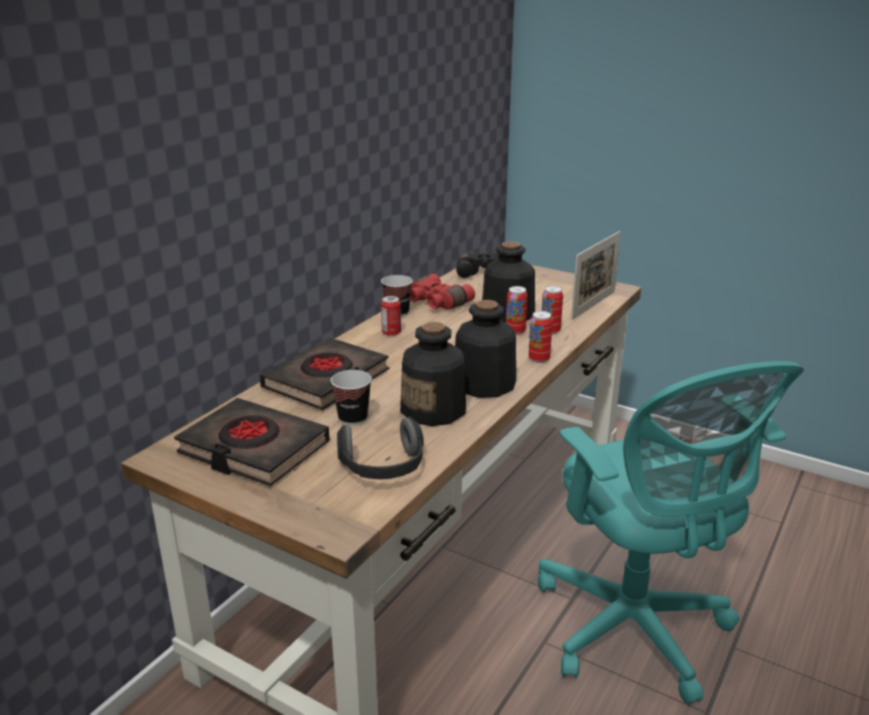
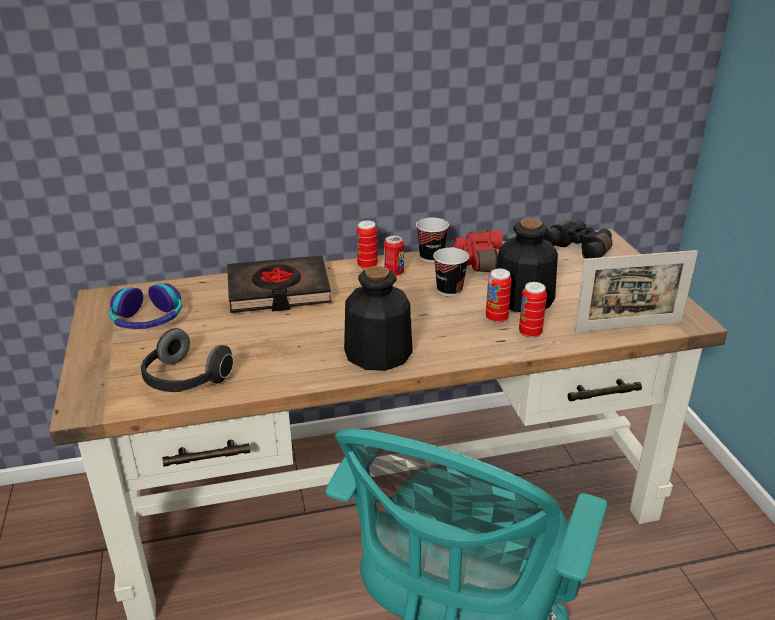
camera: 45 degrees right, 5 degrees up
(253, 449) = (148, 319): black book -> headphones
(353, 418) = (239, 330): cup -> cup (449, 290)
(434, 410) = (300, 354): bottle -> none
(539, 359) = (466, 354): can -> can (367, 266)

